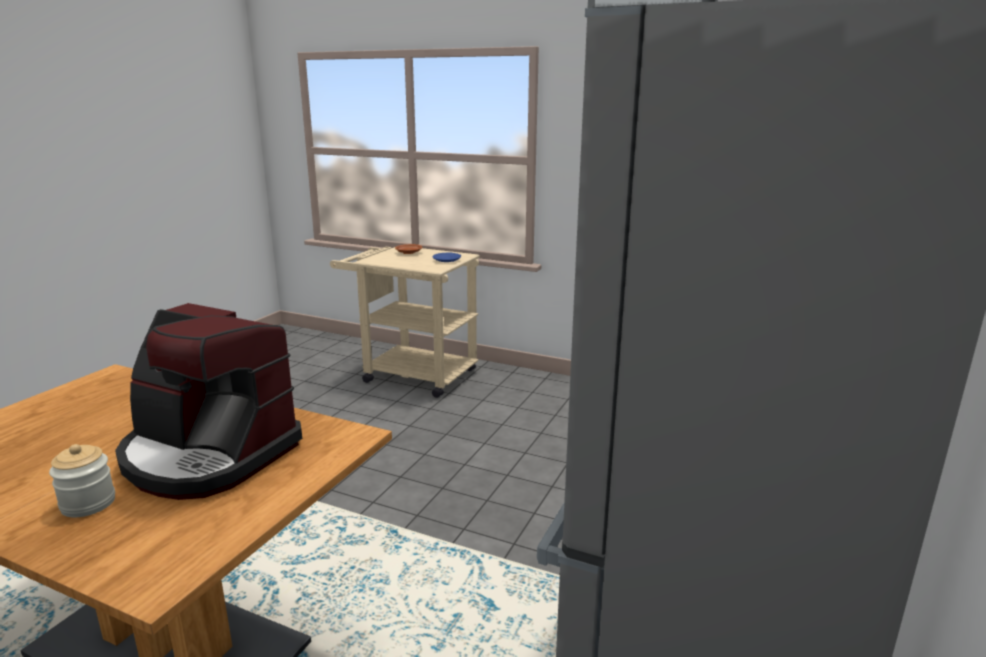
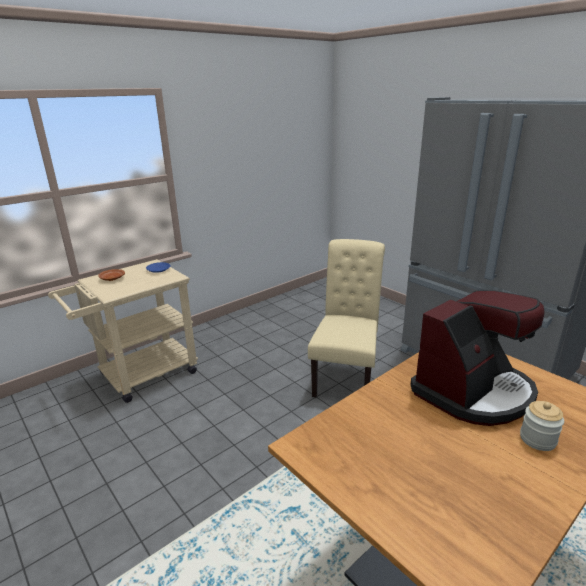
camera: 65 degrees left, 5 degrees up
(512, 502) = (346, 375): none -> beige chair

